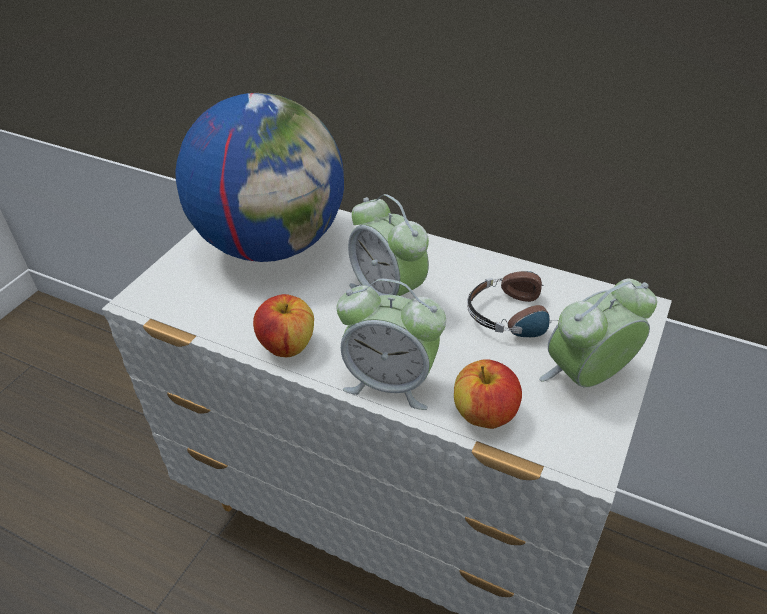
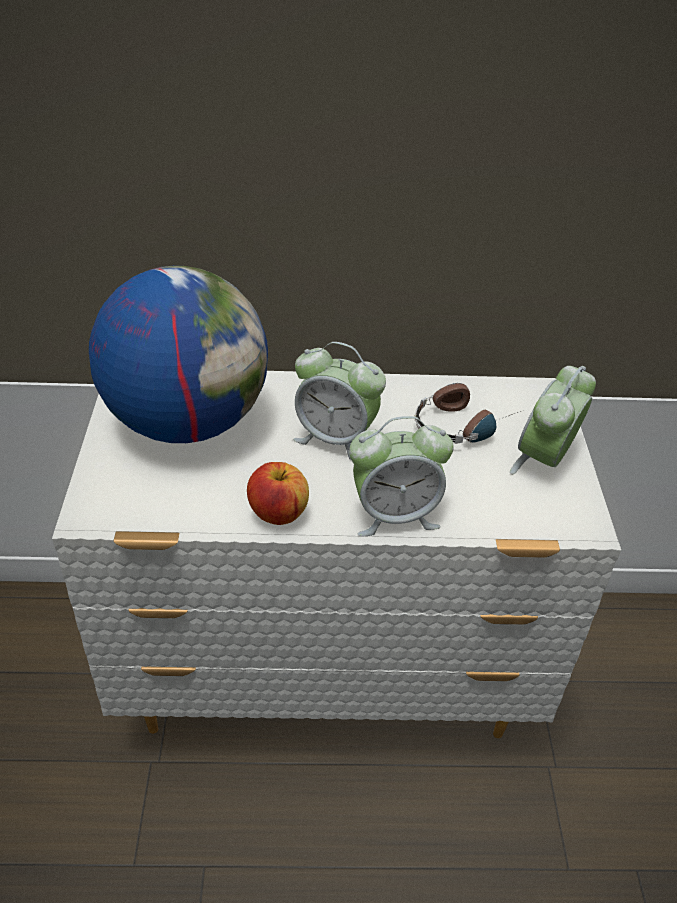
camera: 30 degrees left, 0 degrees up
(484, 415) = (488, 516): apple -> none

